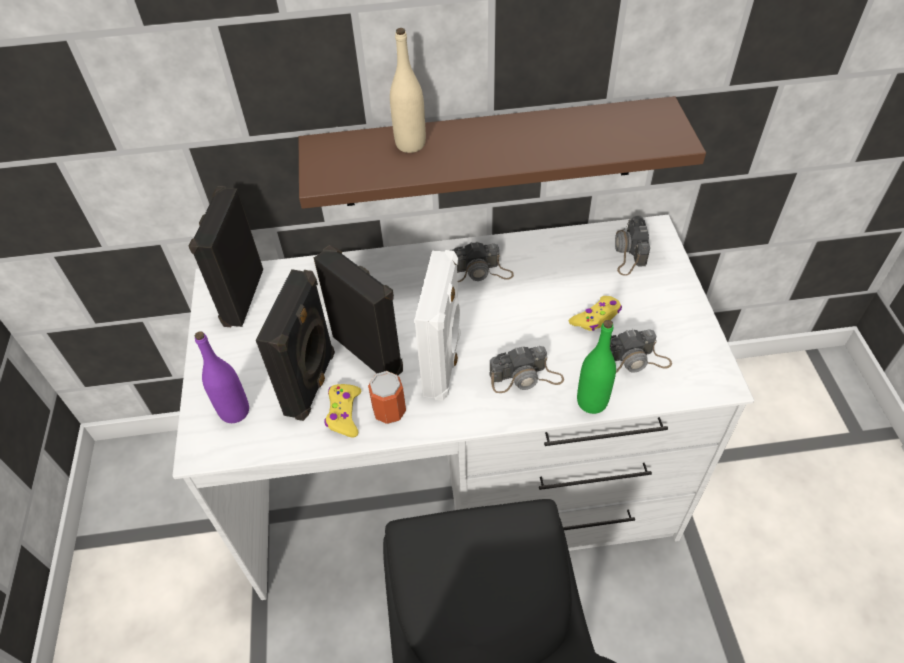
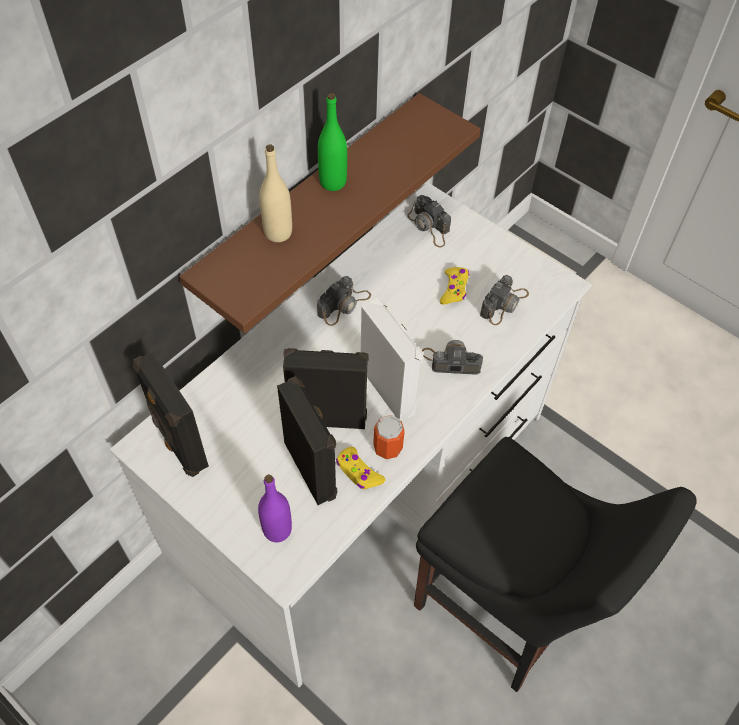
camera: 45 degrees left, 5 degrees up
(526, 377) = (451, 361): camera -> camera turned 120 degrees counterclockwise
(592, 402) = (506, 349): green bottle -> green bottle (333, 182)

